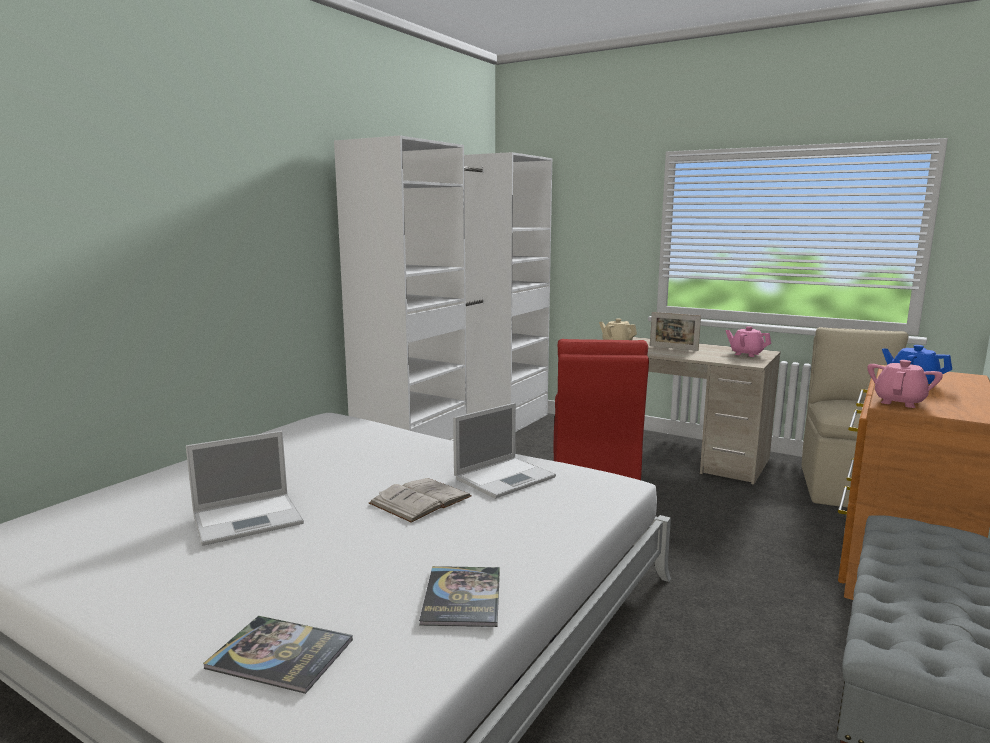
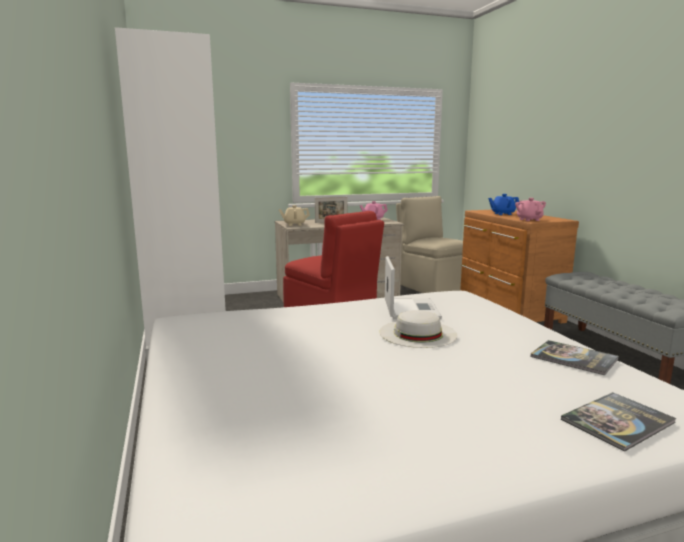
camera: 50 degrees left, 0 degrees up
(250, 518) = (371, 387): laptop -> none
(420, 500) = (418, 333): white book -> white hat

